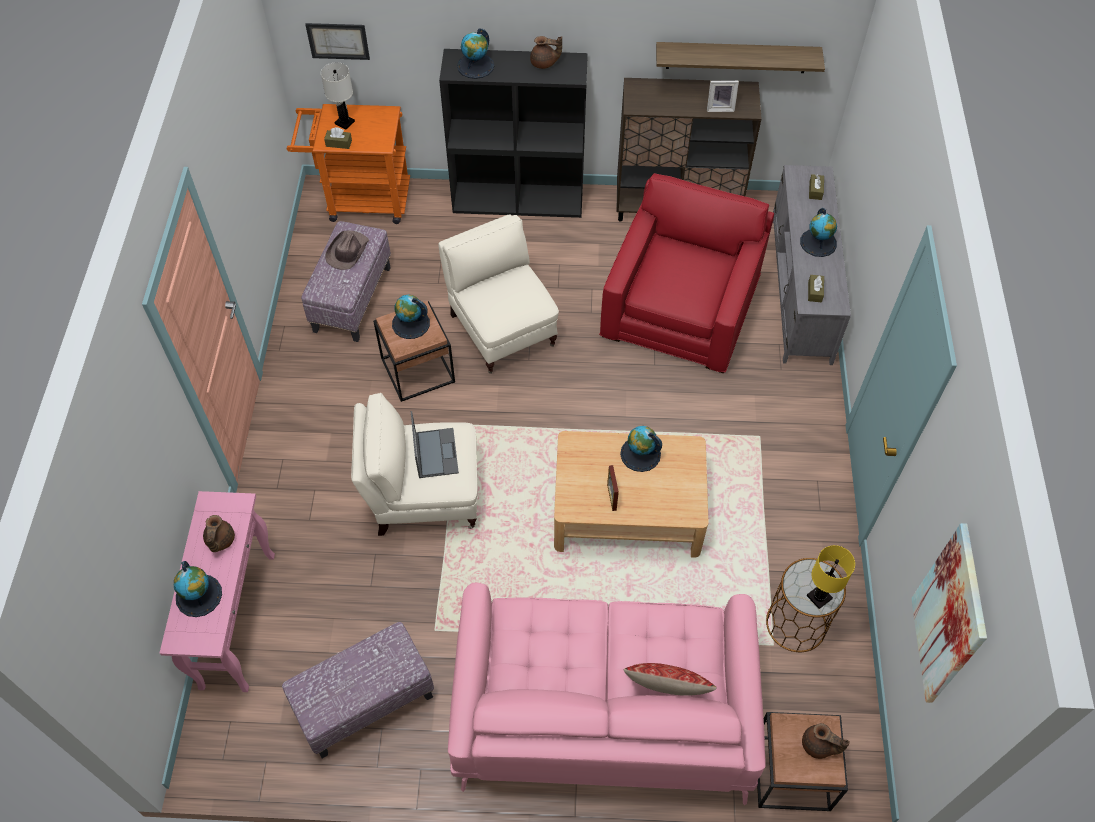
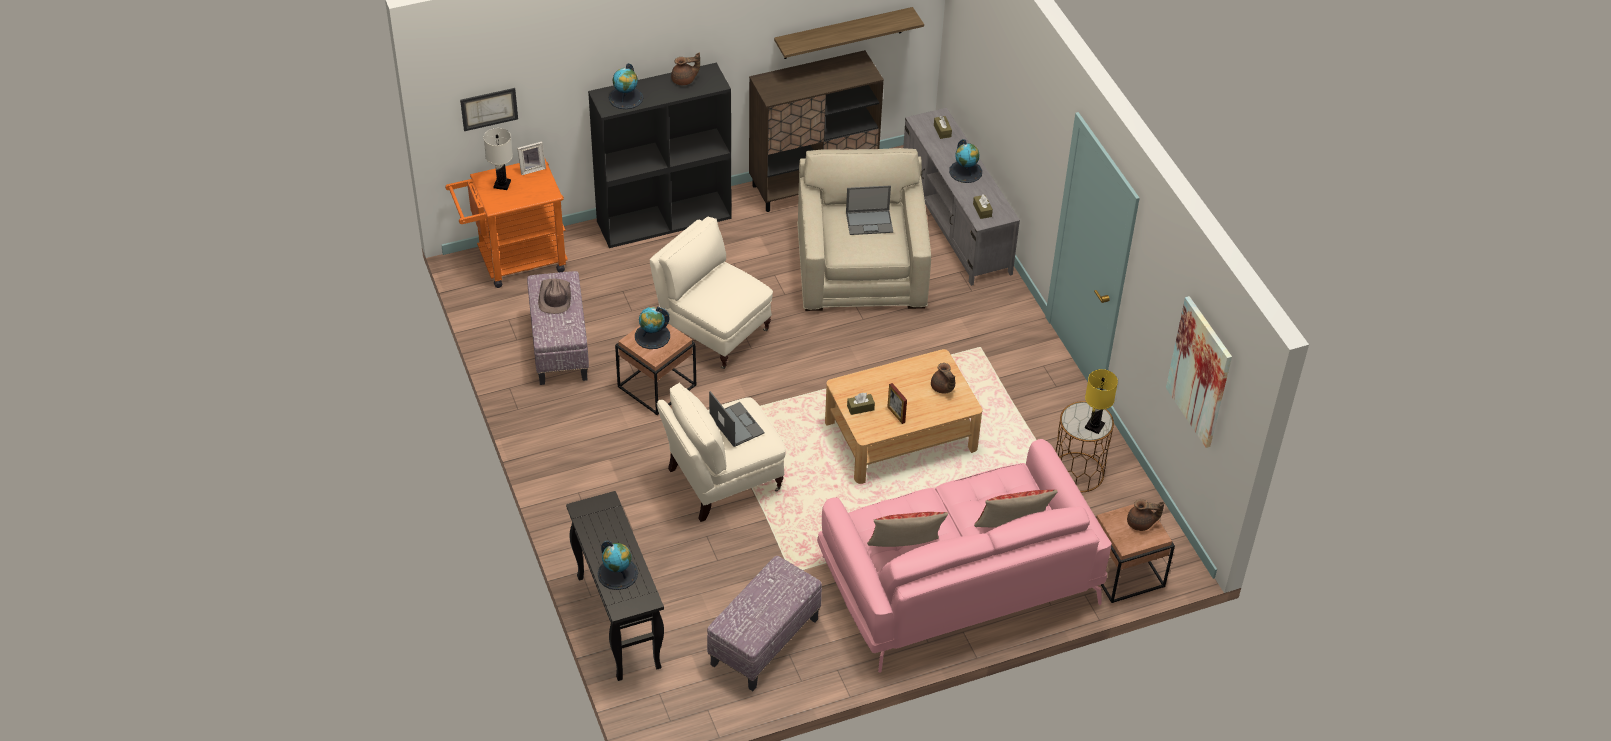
camera: 25 degrees left, 10 degrees down
(220, 541) = (609, 532): brown teapot -> brown teapot (943, 388)
(238, 619) = (617, 621): pink console table -> black console table
(339, 143) = (508, 203): brown tissue box -> brown tissue box (860, 408)
(533, 672) = (904, 550): none -> pillow
(640, 454) = (901, 377): globe -> none
(681, 306) = (861, 266): red armchair -> beige armchair
(692, 268) = (870, 222): none -> laptop
(720, 107) = (844, 79): picture frame -> picture frame (532, 168)

